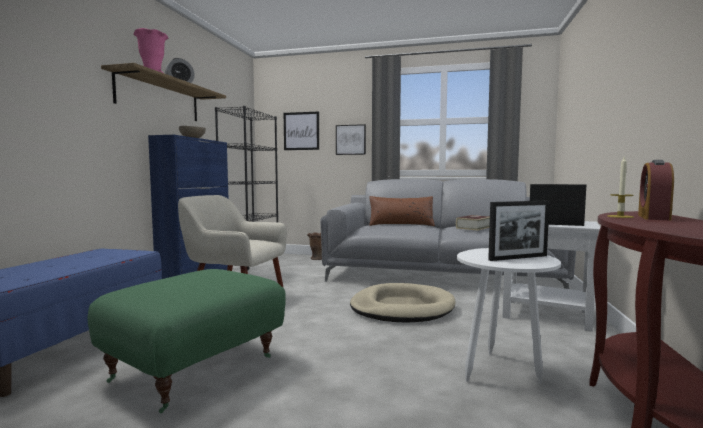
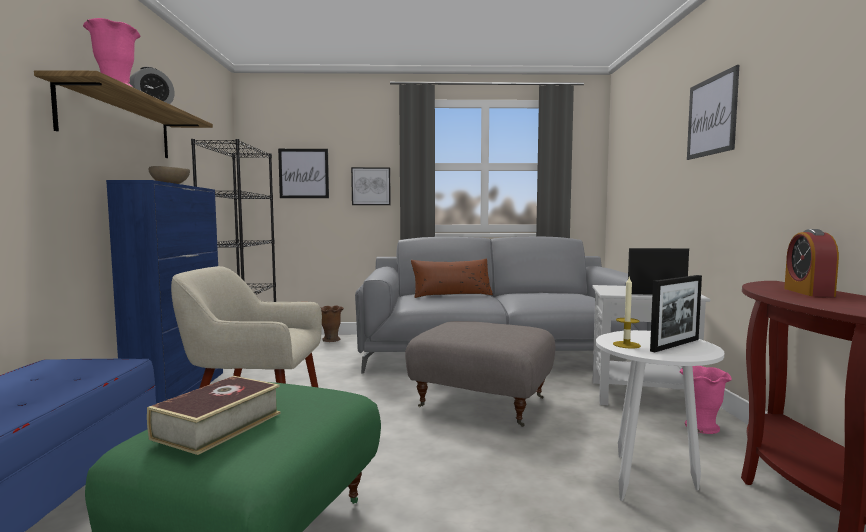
camera: 15 degrees left, 0 degrees up
(402, 308) = (481, 403): beige dog bed -> grey ottoman
(474, 227) = (539, 295): book -> book (218, 425)
(584, 342) = (702, 427): none -> pink vase
(619, 65) = (711, 116): none -> picture
(620, 216) = (775, 292): candle -> candle (626, 345)

